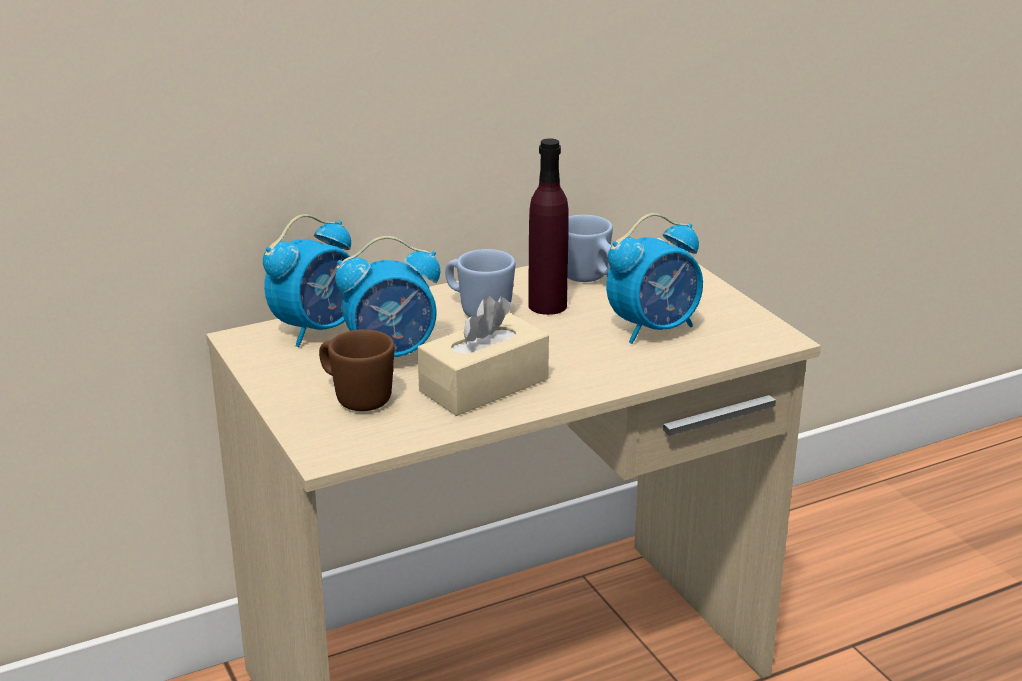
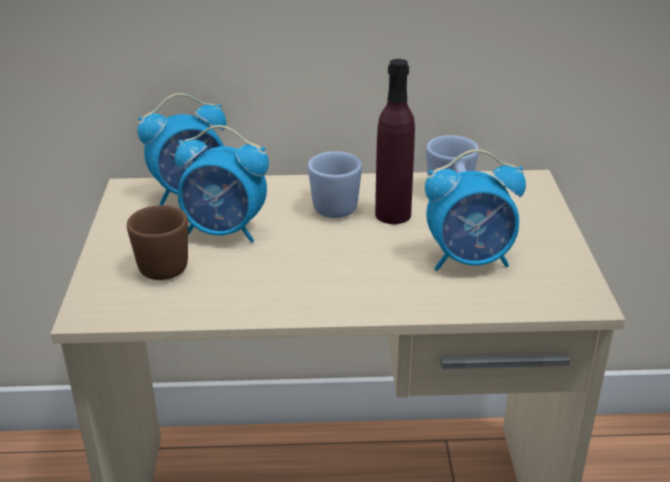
camera: 25 degrees right, 5 degrees up
(484, 385) = (272, 280): beige tissue box -> none

